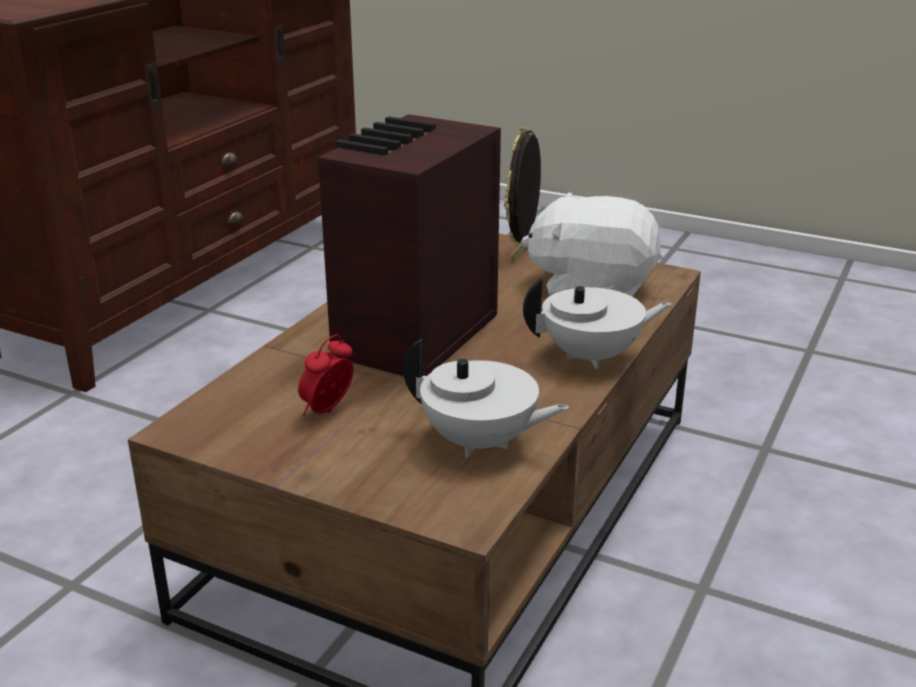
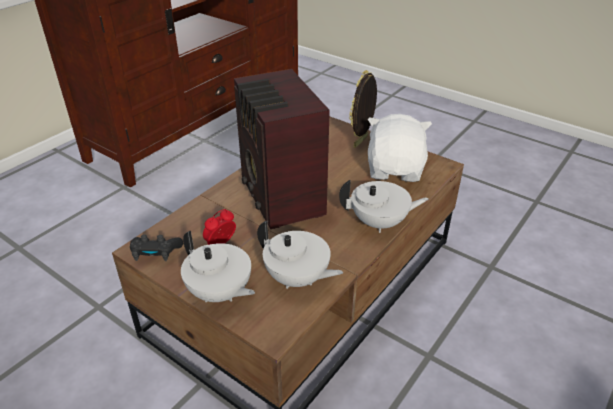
camera: 10 degrees right, 10 degrees up
(212, 433) = (155, 254): none -> black game controller
(350, 475) = (219, 293): none -> white teapot
(412, 338) = (281, 198): radio -> radio turned 60 degrees counterclockwise
(592, 286) = (395, 170): white plush toy -> white plush toy turned 75 degrees clockwise

